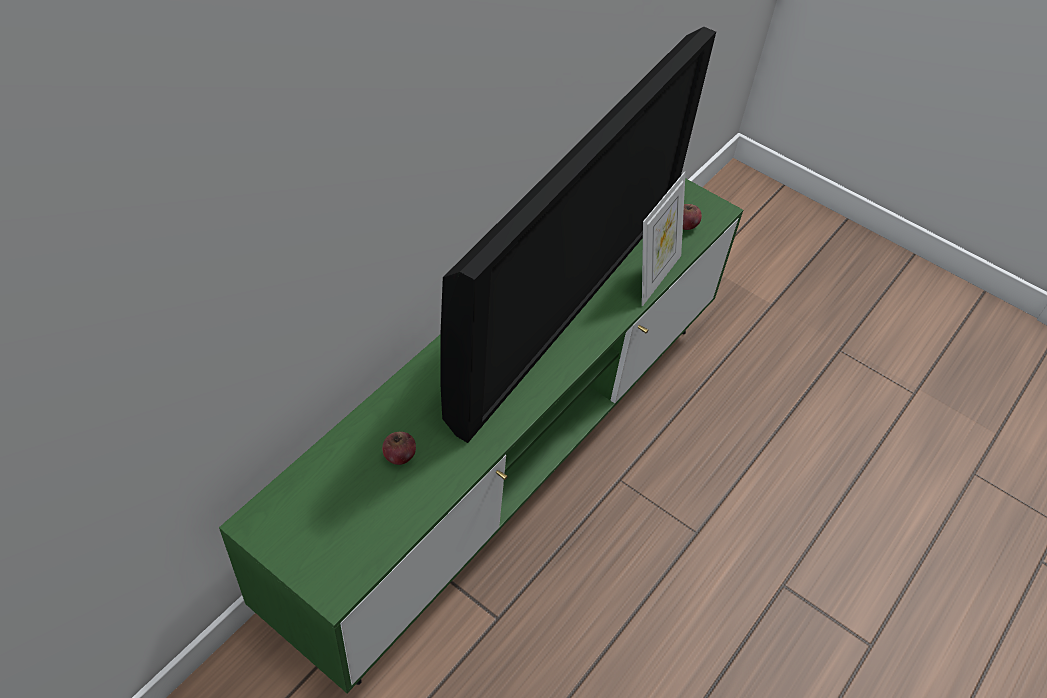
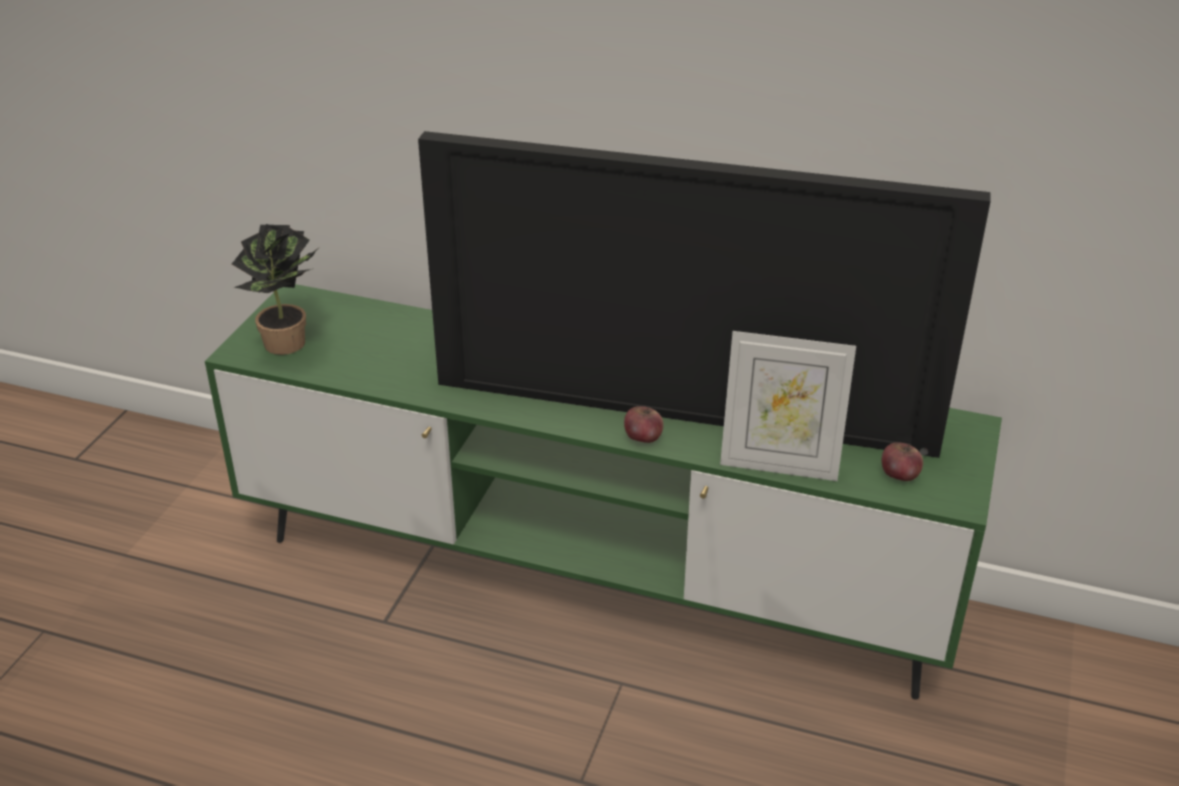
camera: 75 degrees right, 15 degrees down
(345, 544) = (289, 345): none -> potted plant
(399, 456) = (402, 349): apple -> apple (643, 437)

